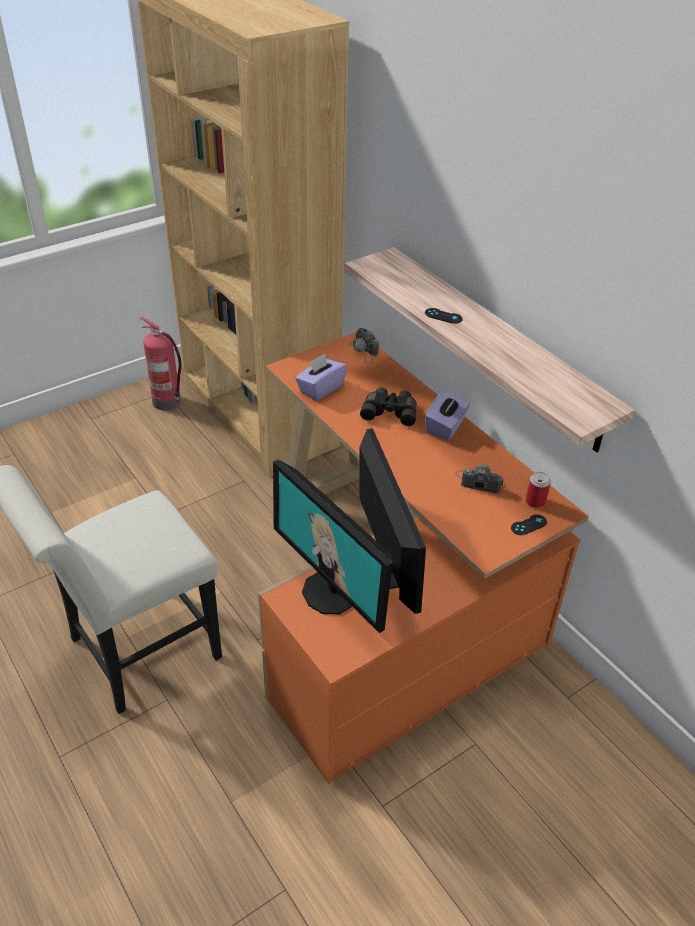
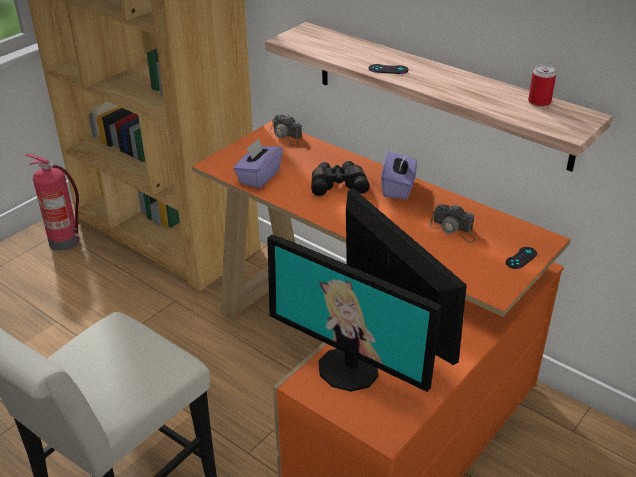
camera: 15 degrees left, 5 degrees down
(478, 482) = (453, 230): camera -> camera turned 150 degrees counterclockwise
(535, 501) = (516, 236): can -> can (539, 102)

